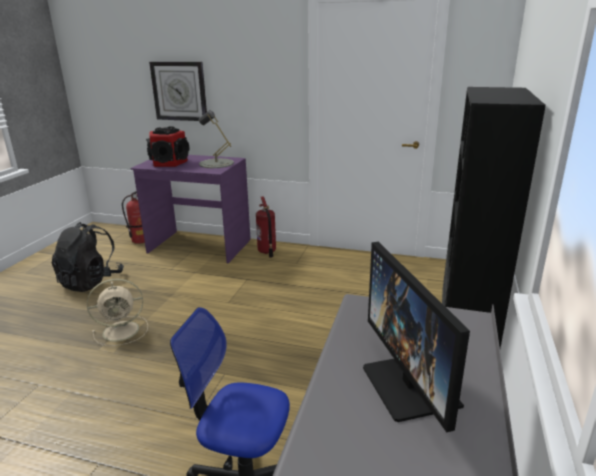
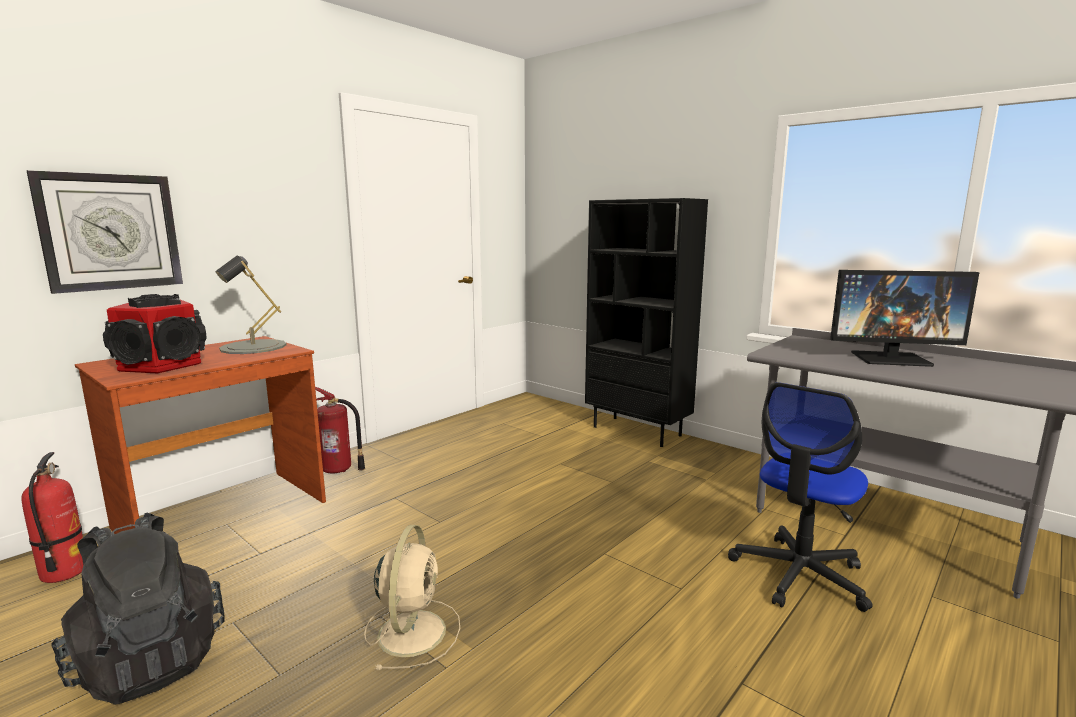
camera: 65 degrees left, 10 degrees down
(199, 246) = (223, 515): purple desk -> brown desk

